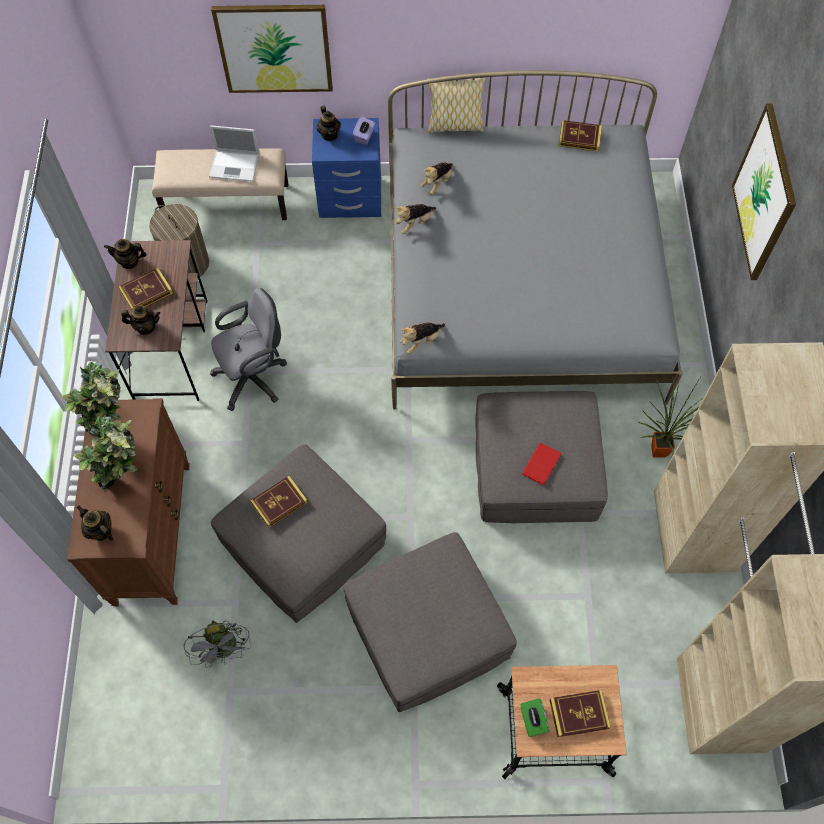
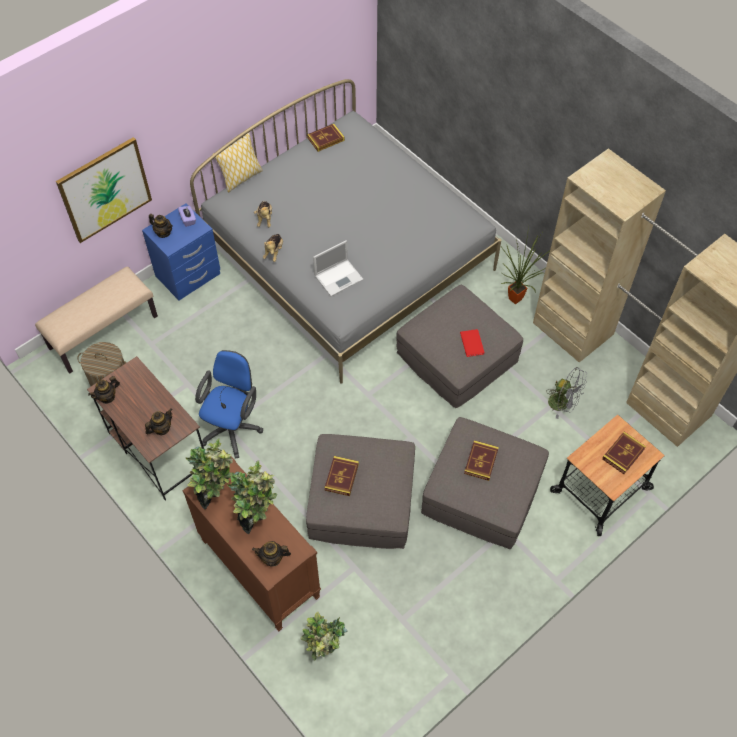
camera: 40 degrees left, 5 degrees down
(134, 661) = (325, 652): none -> potted plant
(146, 292) = (139, 407): book -> book (481, 461)
(225, 650) = (376, 599): grey fan -> grey fan (563, 404)
(235, 165) = (106, 296): laptop -> laptop (339, 277)
(254, 377) = (233, 427): grey office chair -> blue office chair
(421, 341) = (346, 317): plush toy -> none
(533, 720) = (603, 476): green tissue box -> none
(764, 194) = (492, 96): picture -> none

